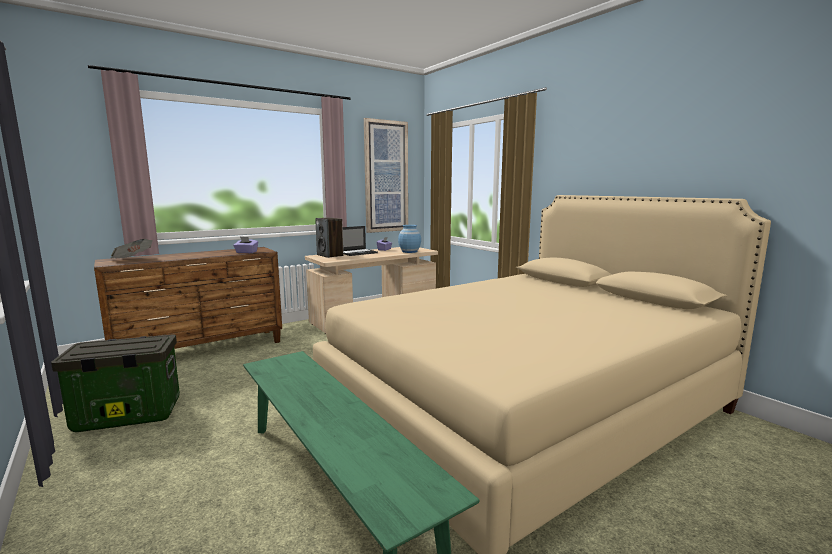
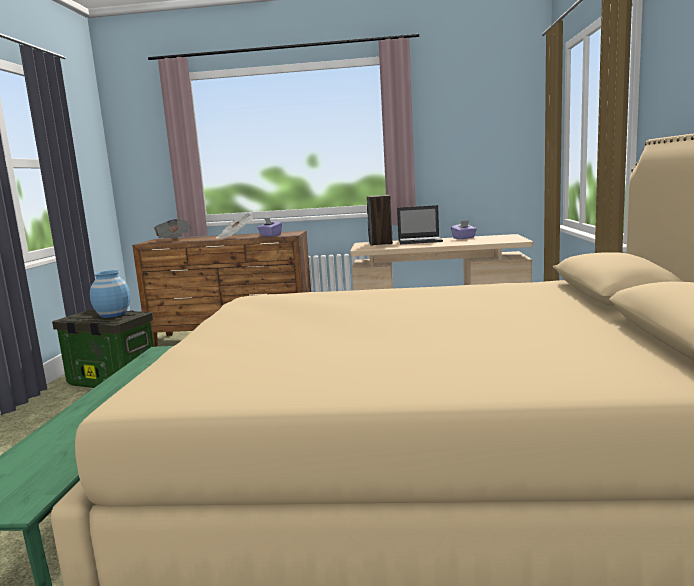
camera: 40 degrees right, 0 degrees up
(206, 254) = (235, 236): none -> newspaper
(386, 177) = (481, 136): picture -> none
(409, 251) = (488, 241): blue vase -> blue vase (113, 314)

